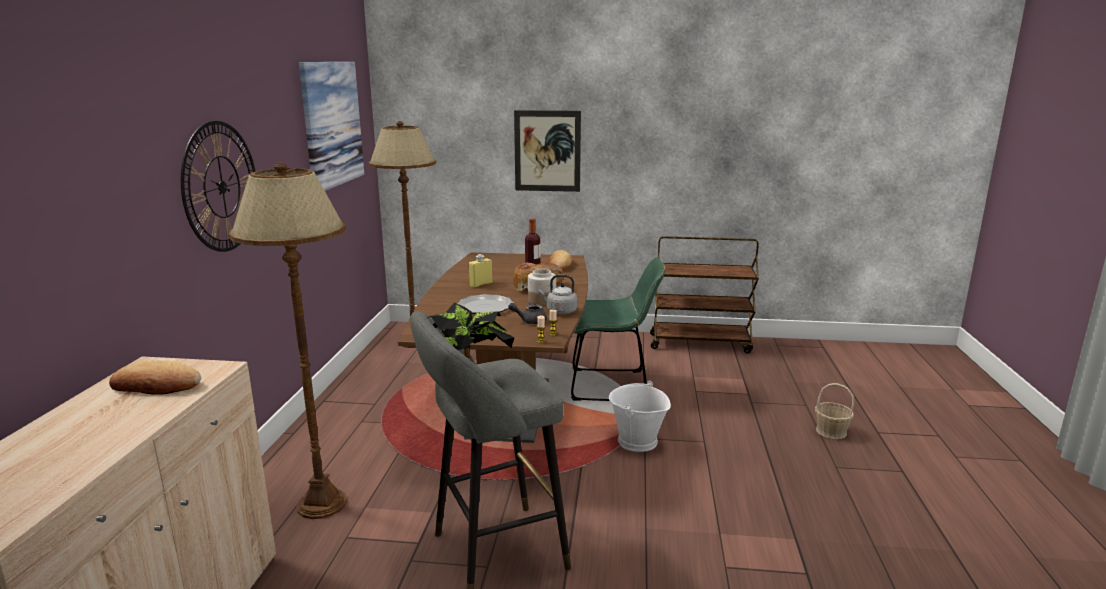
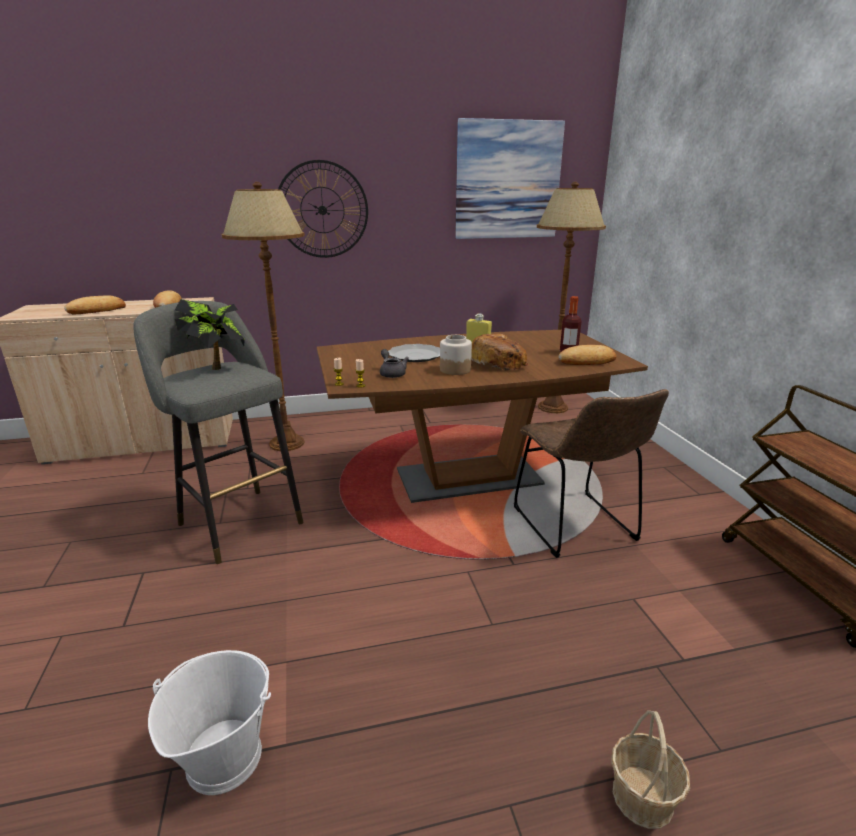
camera: 70 degrees right, 5 degrees up
(92, 442) = (97, 310): none -> bread
(547, 151) = (723, 229): picture -> none
(560, 311) = (429, 380): grey kettle -> none
(613, 386) = (577, 527): green chair -> brown chair
(637, 441) = (456, 567): white bucket -> white bucket (223, 757)

